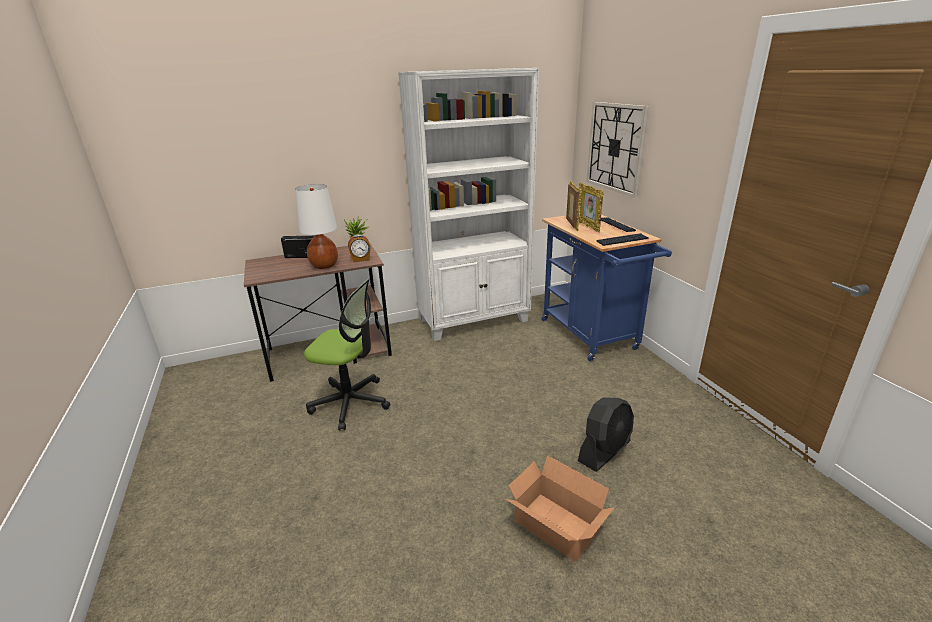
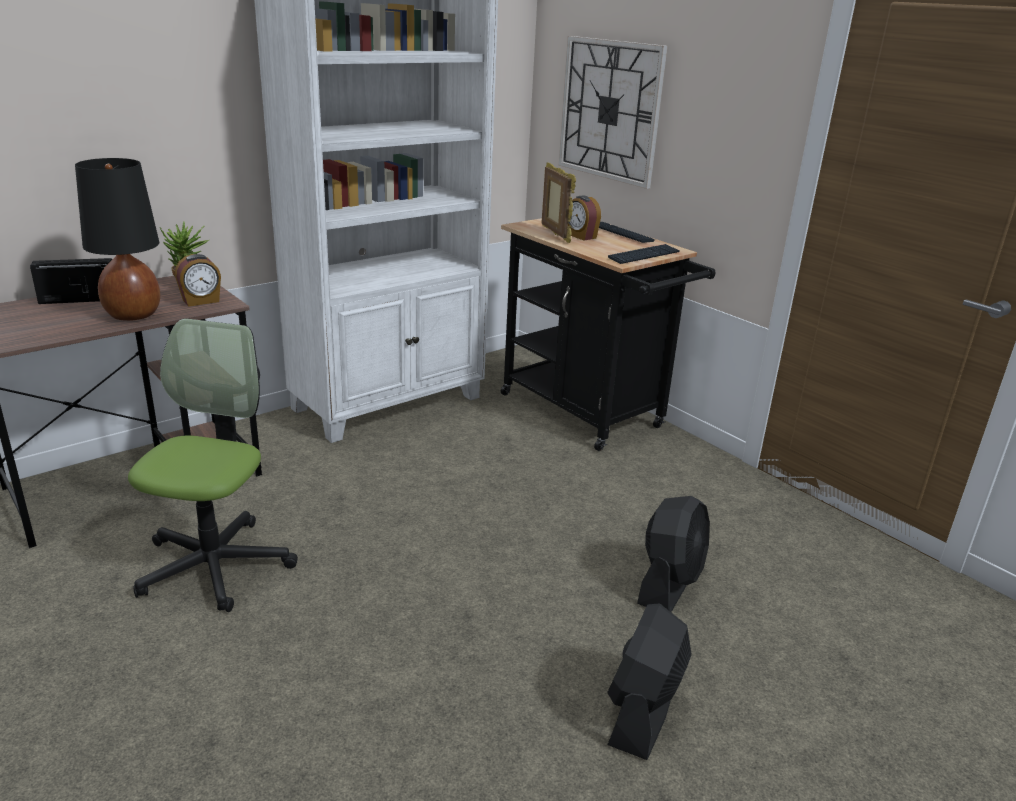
camera: 20 degrees left, 0 degrees up
(324, 266) = (134, 315): white table lamp -> black table lamp
(351, 402) = (215, 565): office chair -> office chair turned 75 degrees counterclockwise
(556, 528) = (643, 710): cardboard box -> black fan
(588, 227) = (581, 236): picture frame -> alarm clock
(592, 337) = (588, 414): blue cart -> black cart

